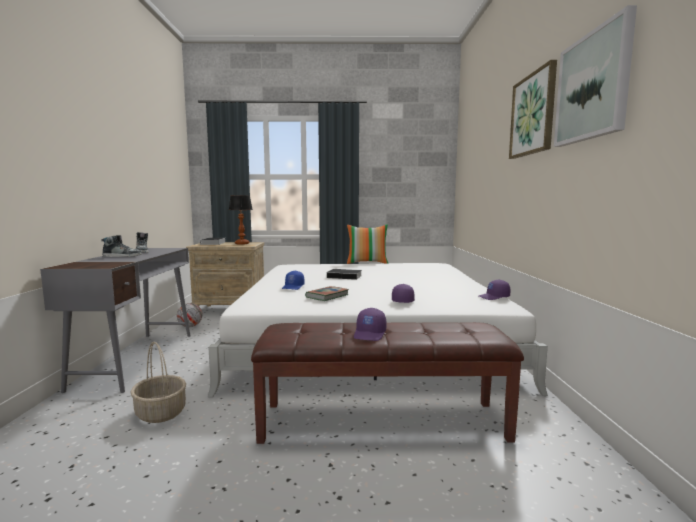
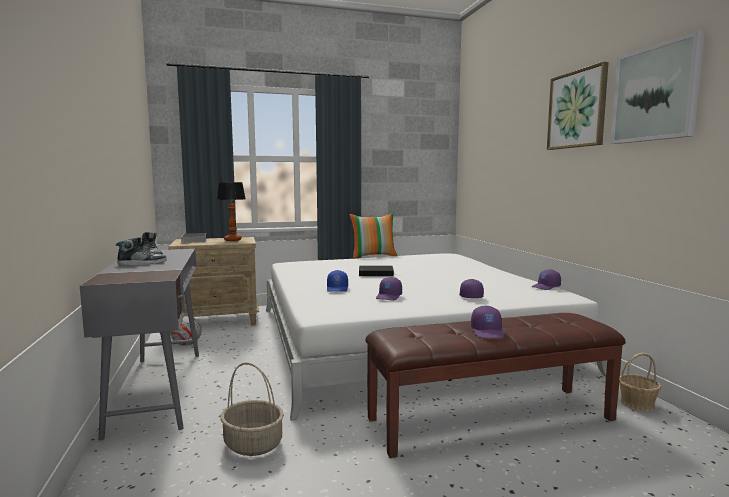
camera: 15 degrees left, 0 degrees up
(327, 296) = (389, 296): book -> purple cap
(555, 429) = (637, 404): none -> basket

